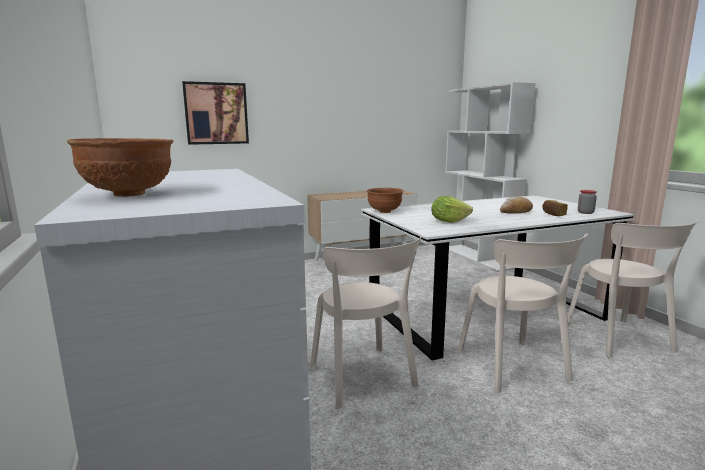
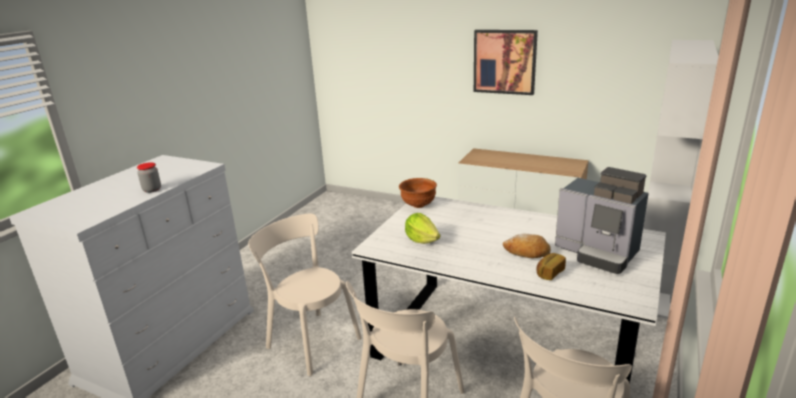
camera: 50 degrees right, 10 degrees up
(130, 194) = (86, 195): brown bowl -> none
(216, 113) = (391, 60): picture -> picture (504, 61)
(364, 378) = (311, 340): beige chair -> beige chair turned 105 degrees clockwise
(541, 205) = (598, 253): none -> coffee machine
(585, 212) = (598, 287): jar -> jar (152, 190)

